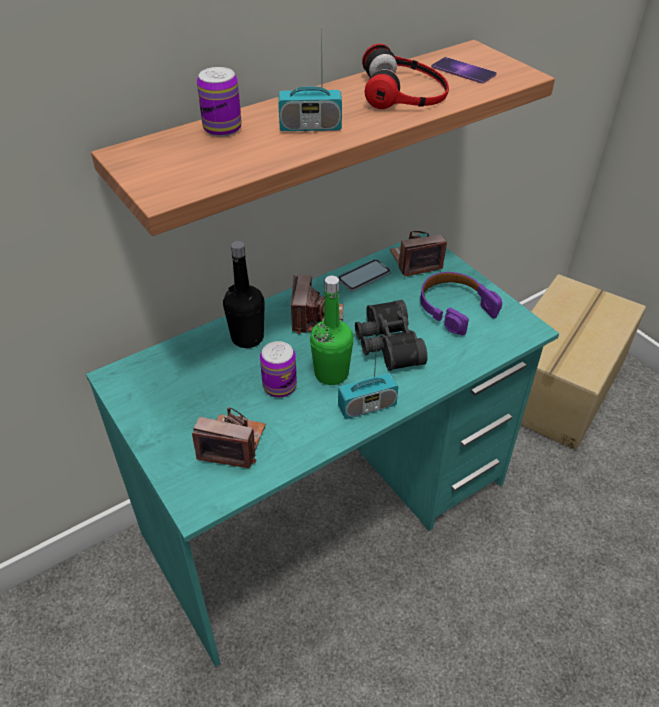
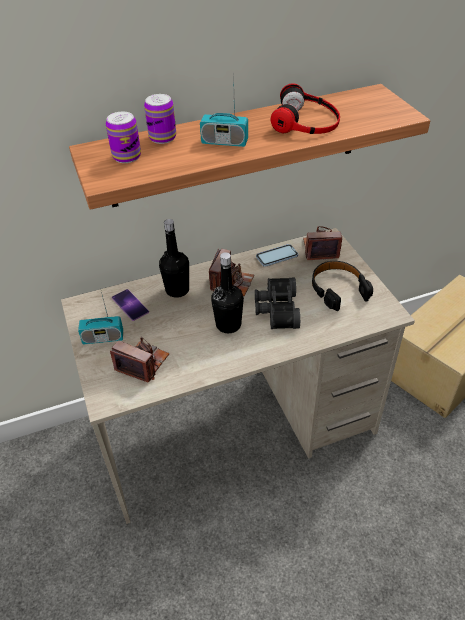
camera: 15 degrees right, 0 degrees up
(279, 386) = (188, 328): can -> can (126, 156)
(328, 509) = (236, 428): turquoise desk -> beige desk
(331, 373) = (228, 325): green bottle -> black bottle
(367, 406) = (246, 353): radio -> radio (103, 338)
(454, 308) = (338, 289): purple headphones -> black headphones
(463, 71) = (359, 108): phone -> phone (130, 305)

